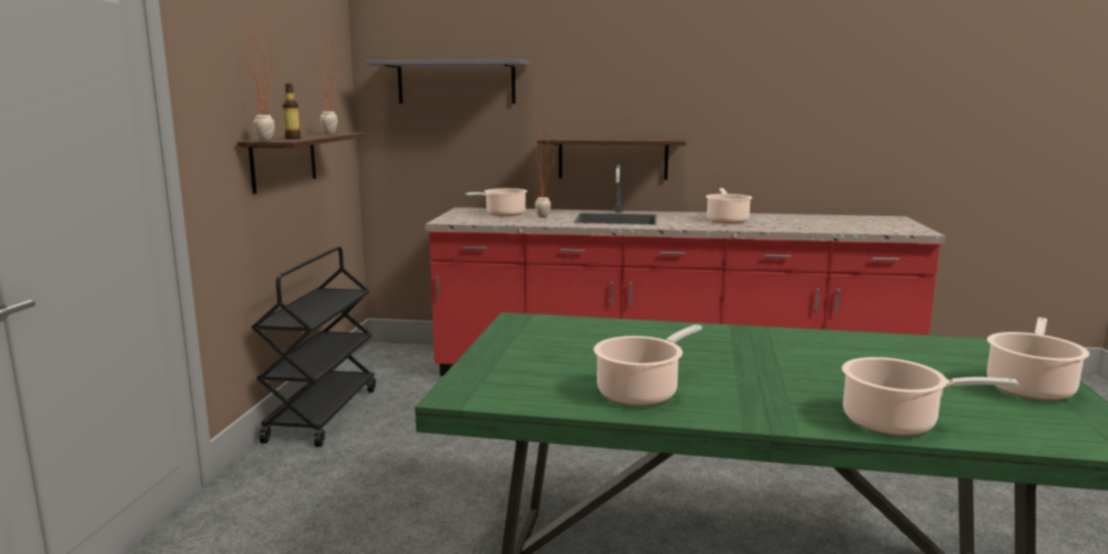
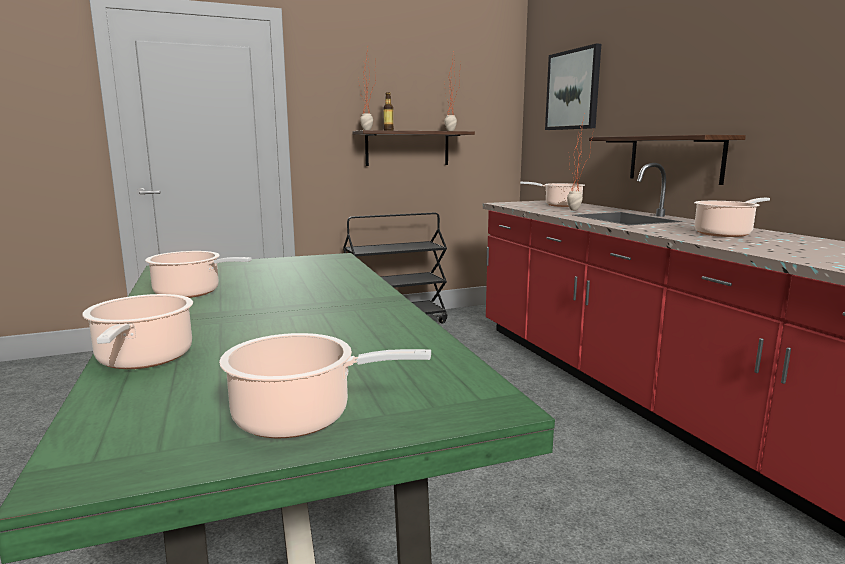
camera: 60 degrees right, 0 degrees up
(456, 82) = (573, 90): grey shelf -> picture

